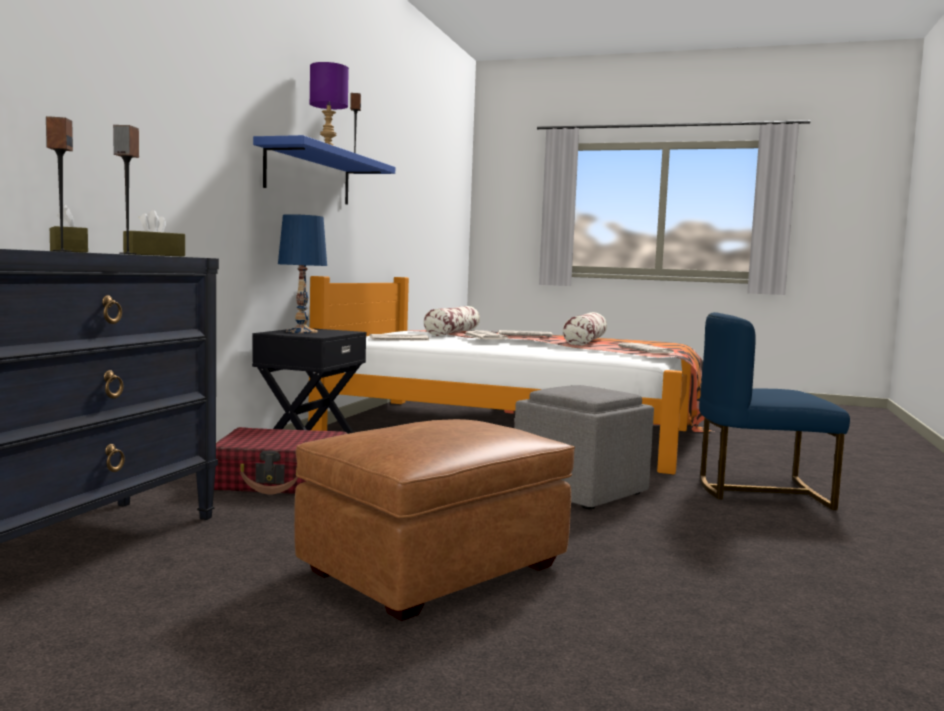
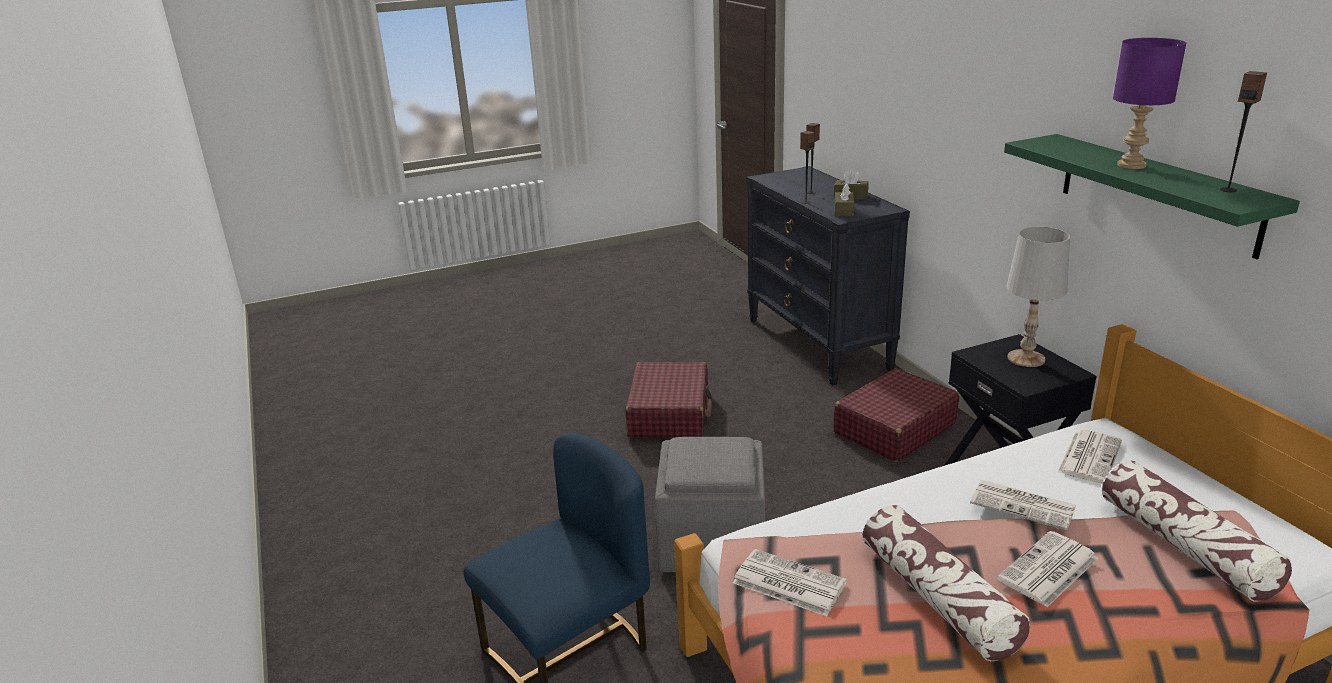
camera: 140 degrees right, 20 degrees up
(301, 331) = (1026, 358): blue table lamp -> white table lamp
(309, 175) = (1157, 193): blue shelf -> green shelf
(435, 569) = (669, 414): brown ottoman -> red suitcase

